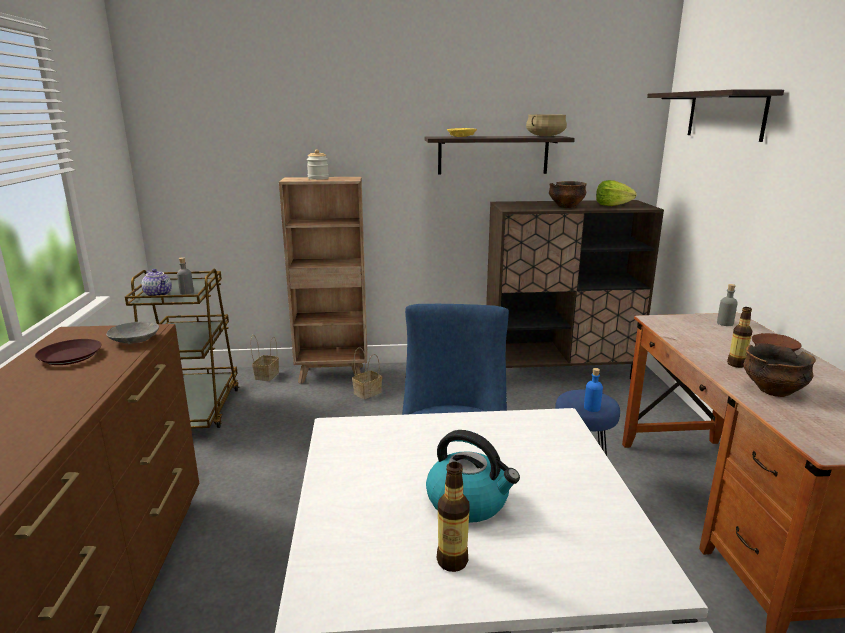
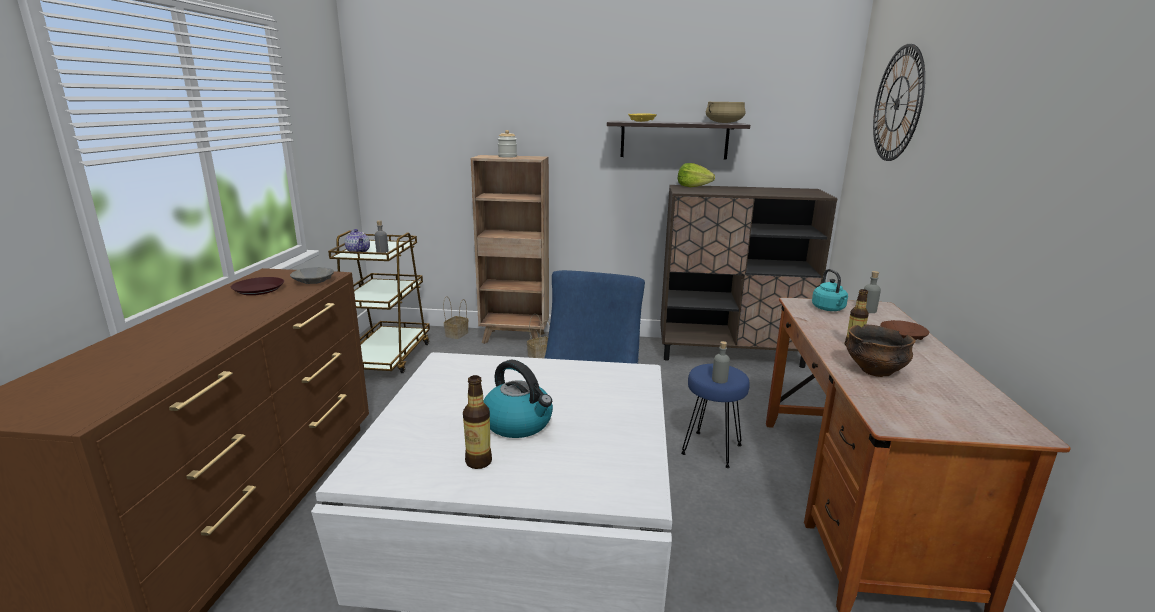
camera: 10 degrees right, 0 degrees up
(566, 207) = (739, 192): bowl -> none
(592, 408) = (719, 380): blue bottle -> grey bottle
(612, 205) = (787, 192): lettuce -> lettuce (693, 186)
(688, 325) = (829, 309): none -> turquoise kettle
(725, 115) = (897, 104): shelf -> wall clock

